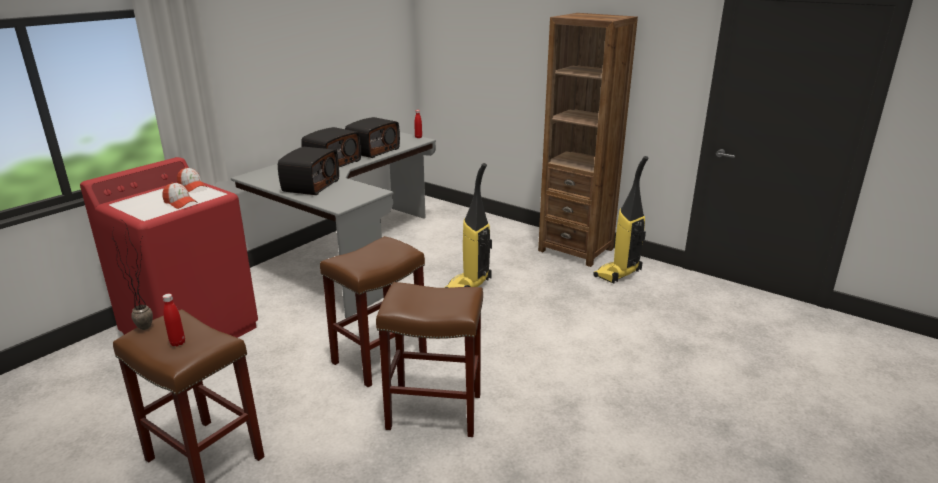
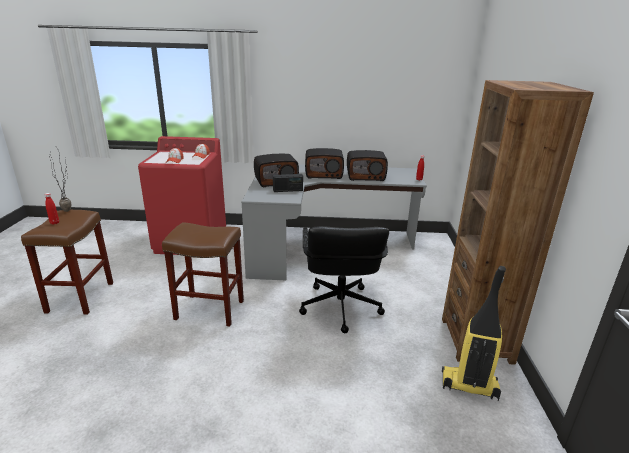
camera: 55 degrees right, 0 degrees up
(348, 187) = (288, 190): none -> radio
(436, 411) = (162, 359): brown stool -> none
(469, 286) = (339, 307): vacuum cleaner -> black office chair

